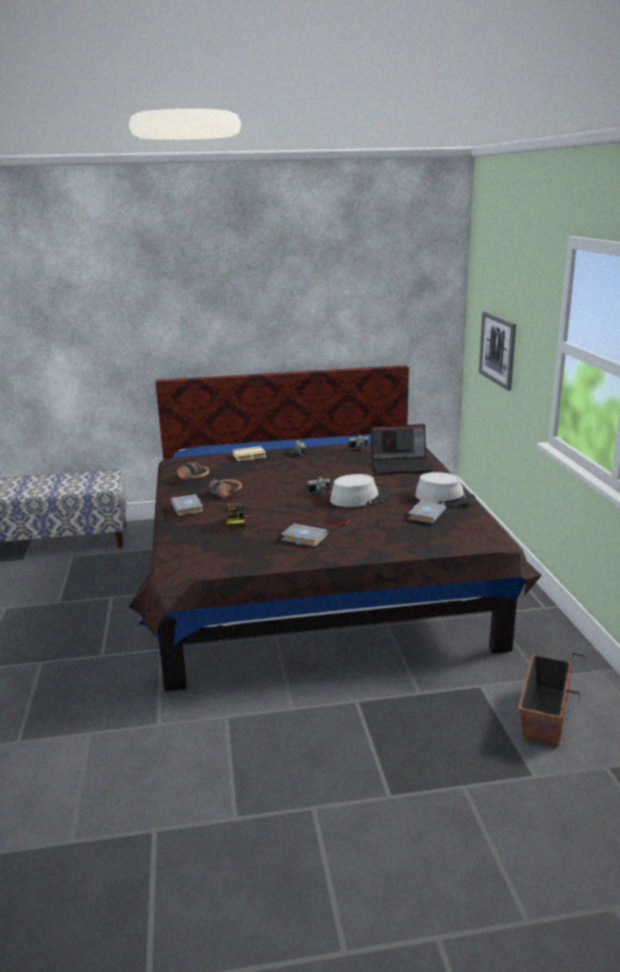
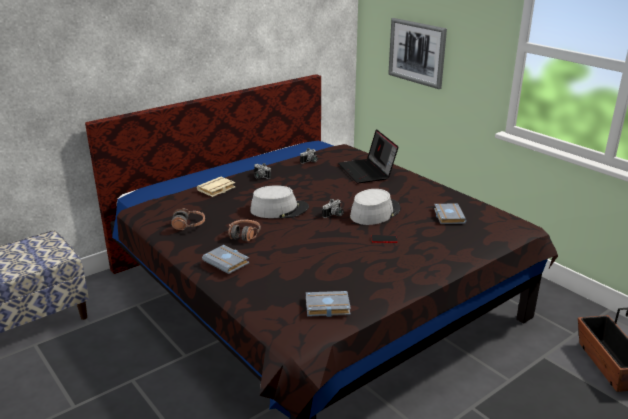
camera: 30 degrees left, 5 degrees up
(236, 521) = (294, 265): camera -> none
(303, 538) = (380, 267): grey book -> grey book (326, 307)
(401, 465) = (367, 171): laptop -> laptop turned 105 degrees clockwise
(445, 497) = (441, 196): grey hat -> grey hat (279, 209)

